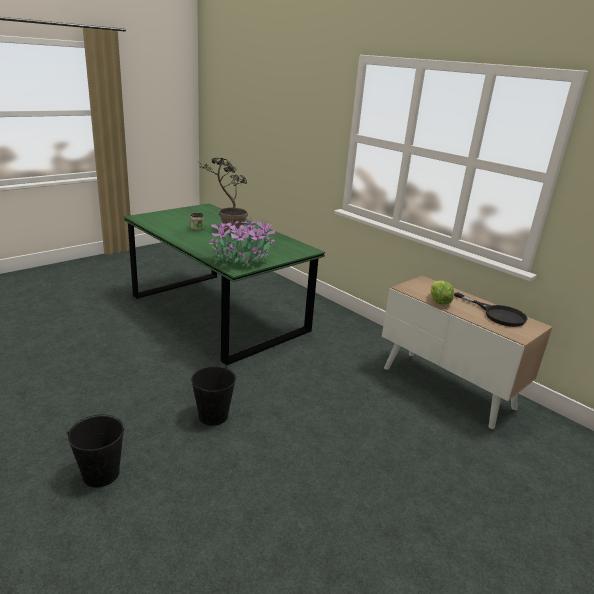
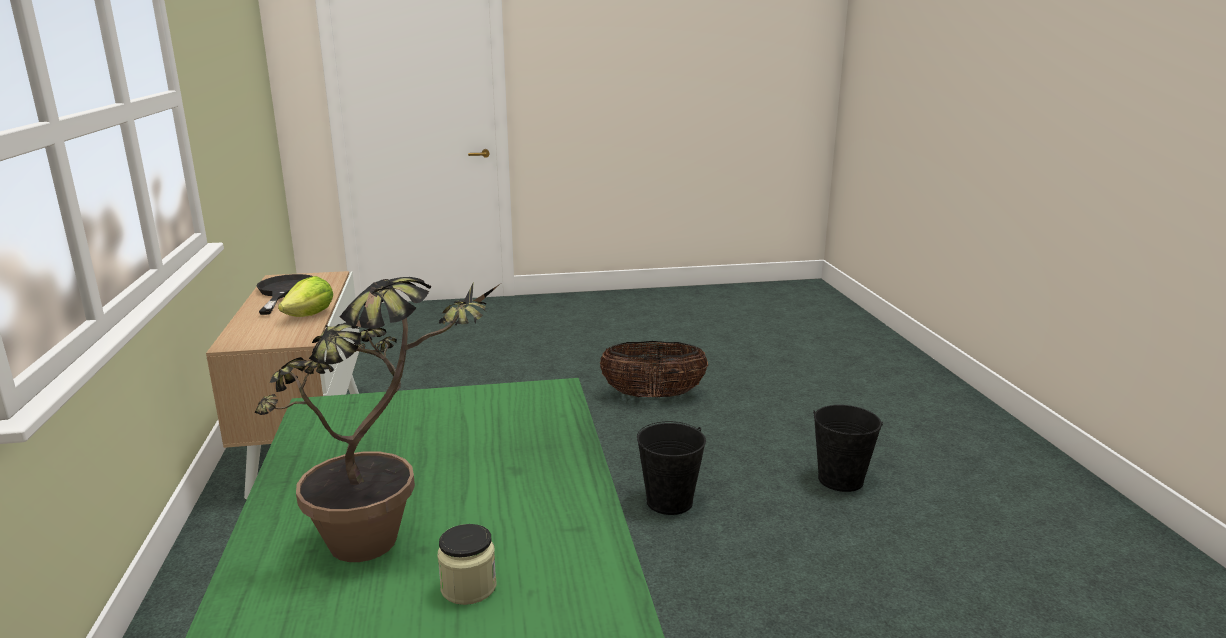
camera: 145 degrees left, 5 degrees down
(243, 260) = (509, 409): potted plant -> none
(301, 526) = (653, 395): none -> basket

